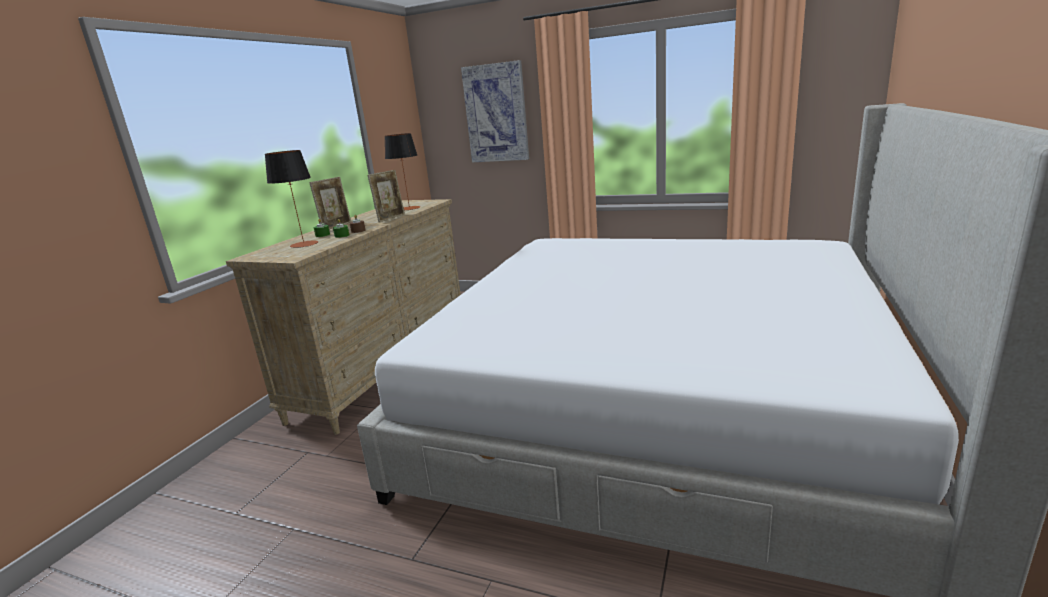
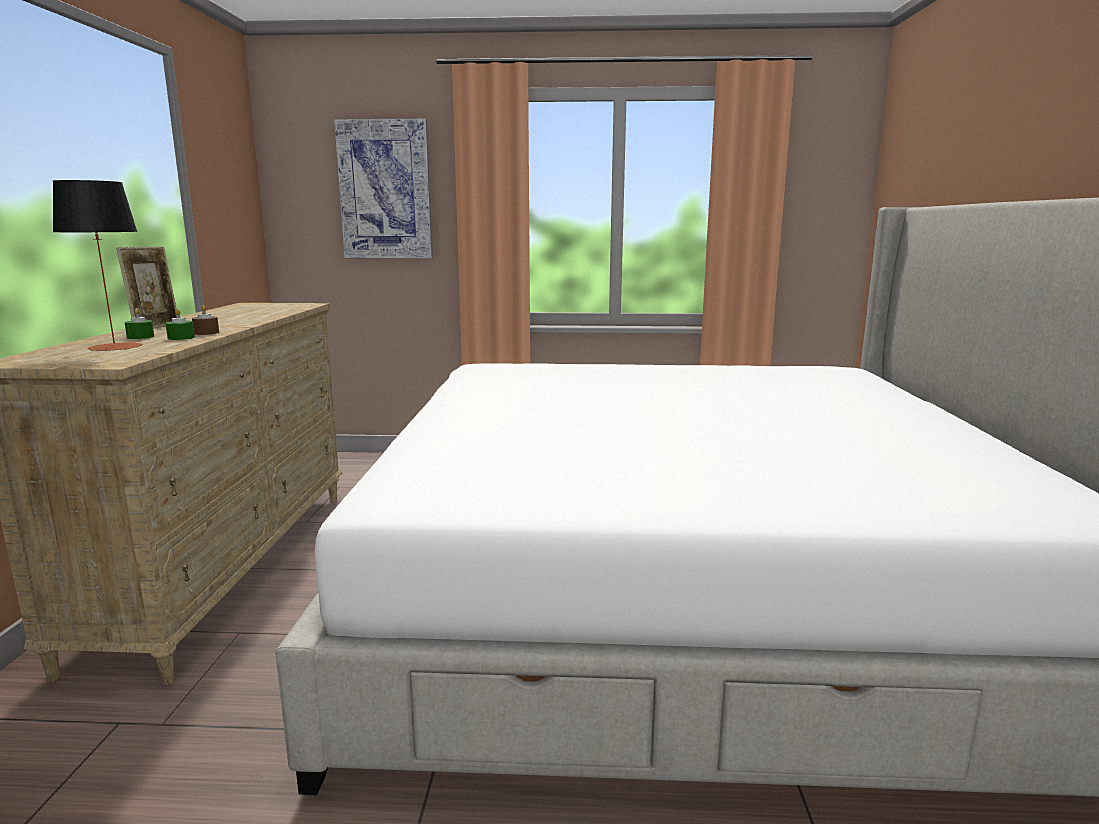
camera: 20 degrees left, 5 degrees down
(391, 218) = (250, 320): picture frame -> none
(409, 208) = (269, 310): table lamp -> none

